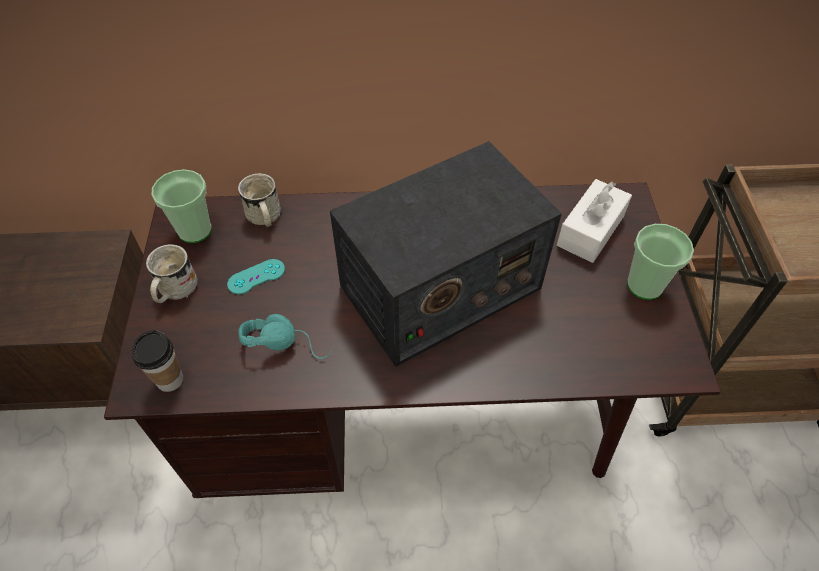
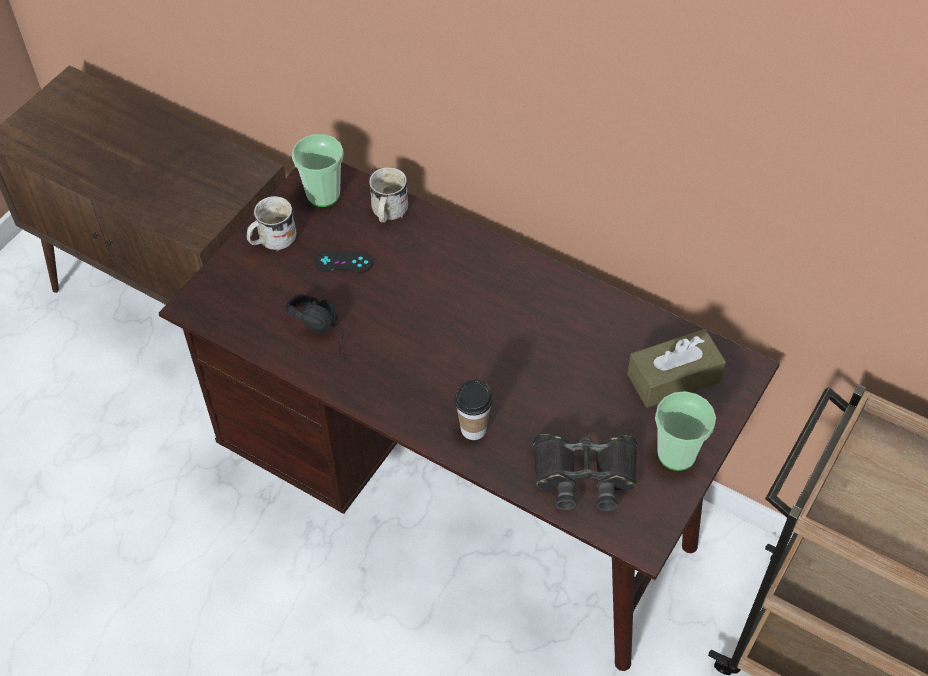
camera: 35 degrees right, 0 degrees up
(170, 380) = (221, 311): cup -> cup (473, 429)
(256, 277) = (343, 262): turquoise game controller -> black game controller
(288, 342) = (328, 330): turquoise headphones -> black headphones
(439, 288) = (487, 354): radio -> none
(590, 231) = (673, 378): white tissue box -> brown tissue box
(597, 341) = (584, 474): none -> black binoculars

